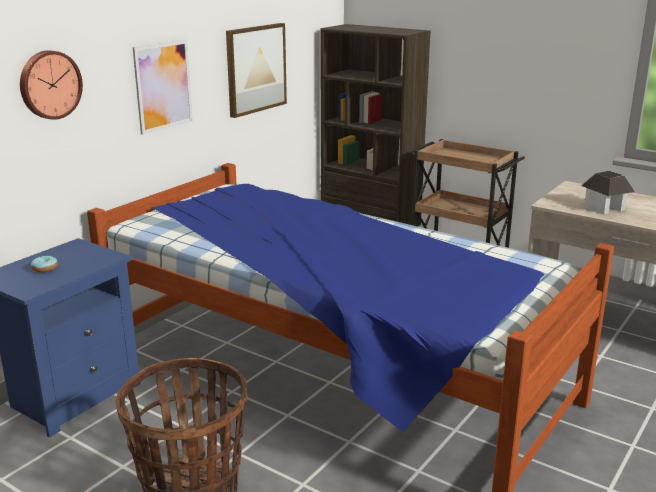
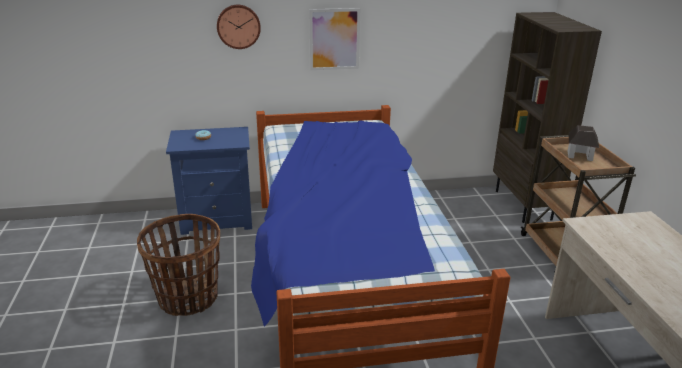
camera: 45 degrees right, 5 degrees up
(255, 69) = (433, 38): picture -> none
(604, 208) = (628, 249): toy house -> toy house (580, 155)

